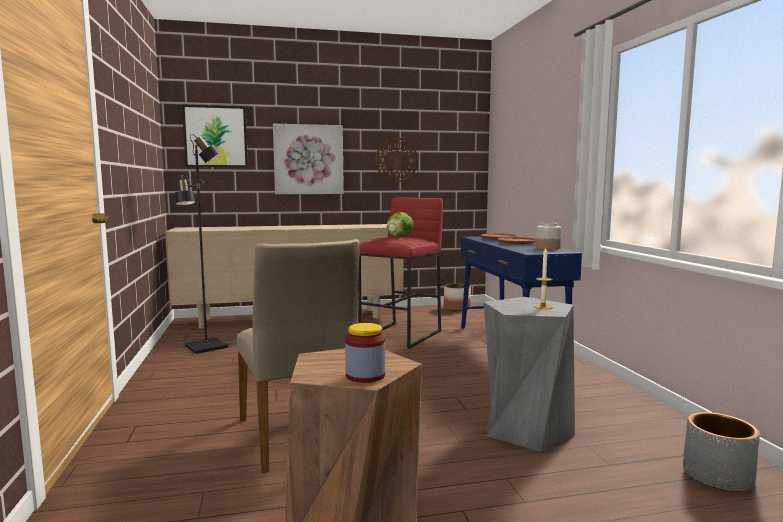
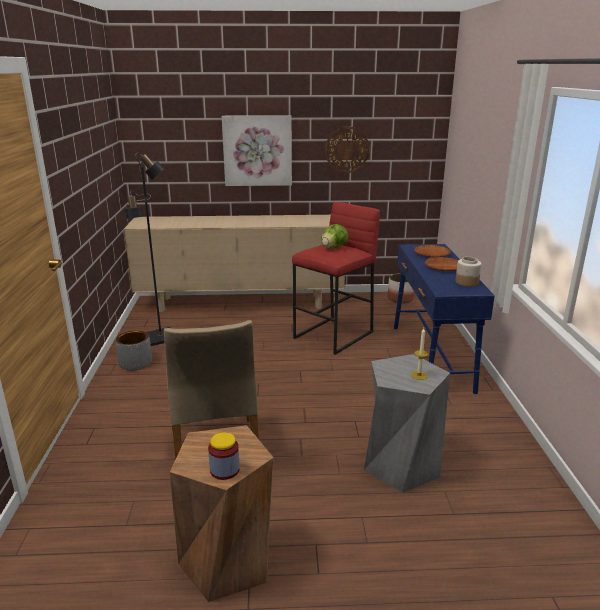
camera: 10 degrees right, 15 degrees up
(216, 136) = (168, 129): picture -> none
(717, 476) = (541, 538): grey planter -> grey planter (135, 363)

